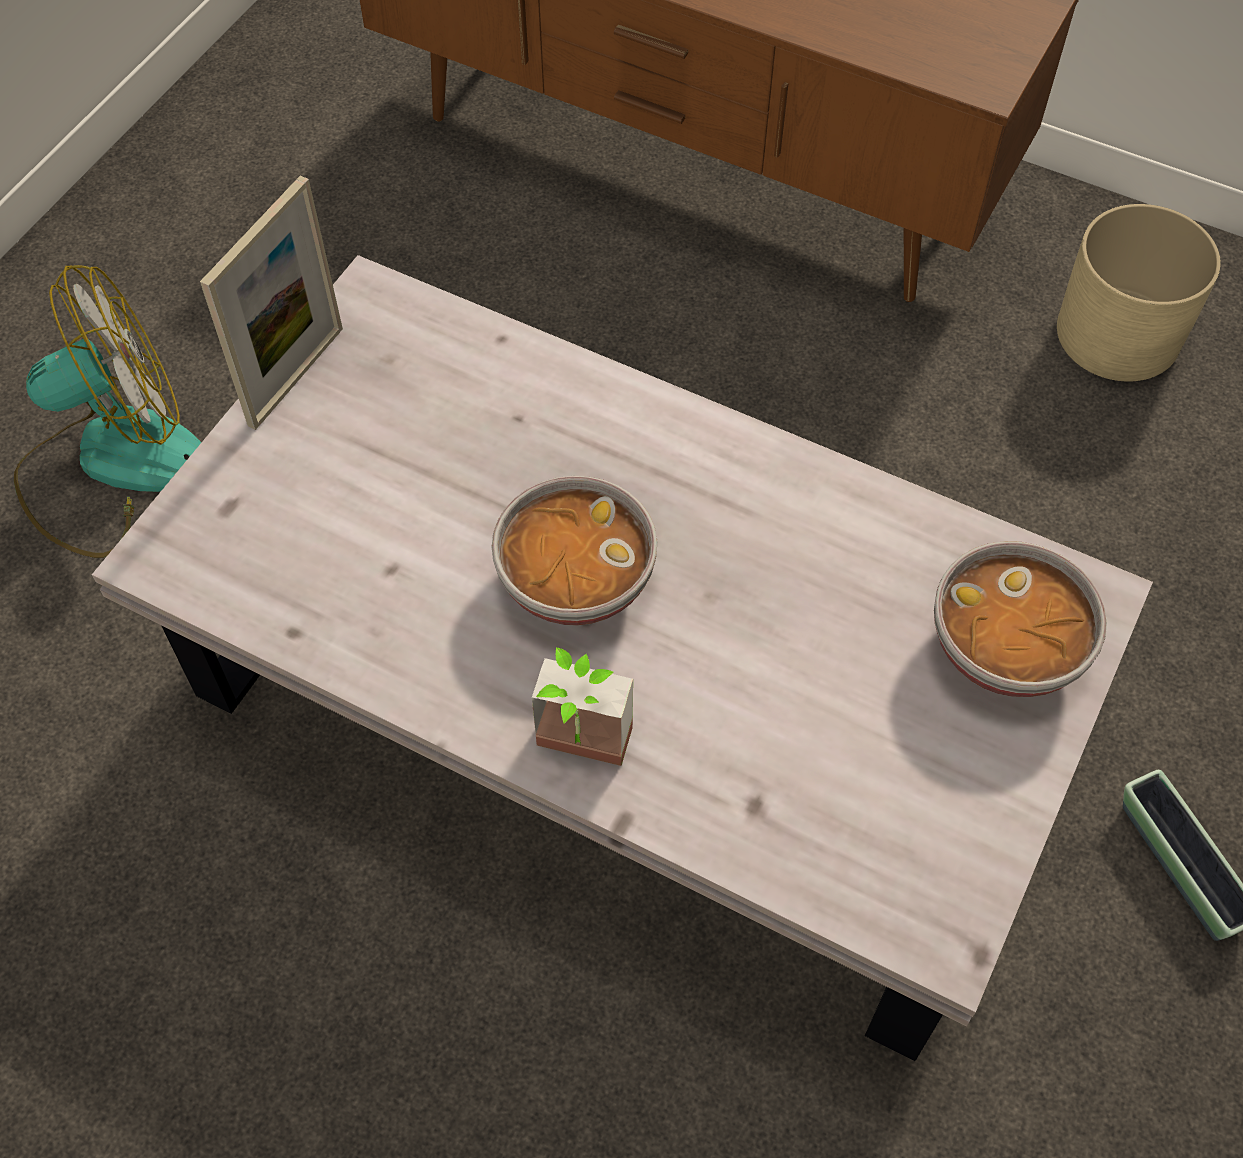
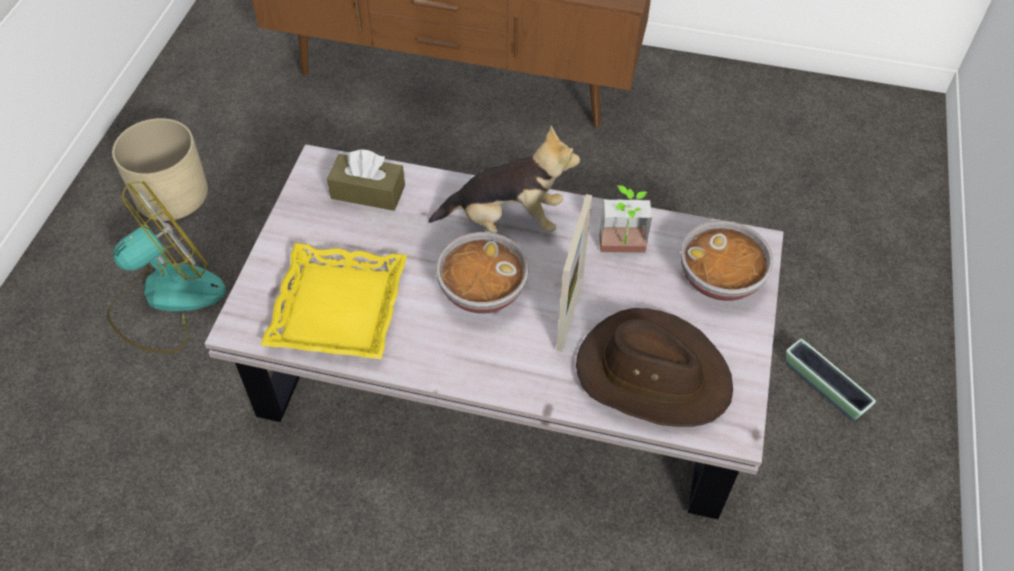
camera: 15 degrees left, 5 degrees down
(296, 376) = (290, 214): picture frame -> picture frame (570, 313)
(326, 561) = (339, 309): none -> yellow tray
(436, 361) = (368, 192): none -> brown tissue box
(579, 753) = (513, 379): potted plant -> potted plant (622, 251)
(656, 460) = (506, 220): none -> plush toy
(827, 799) = (652, 374): none -> brown hat
(1119, 334) = (712, 124): beige planter -> beige planter (172, 194)

